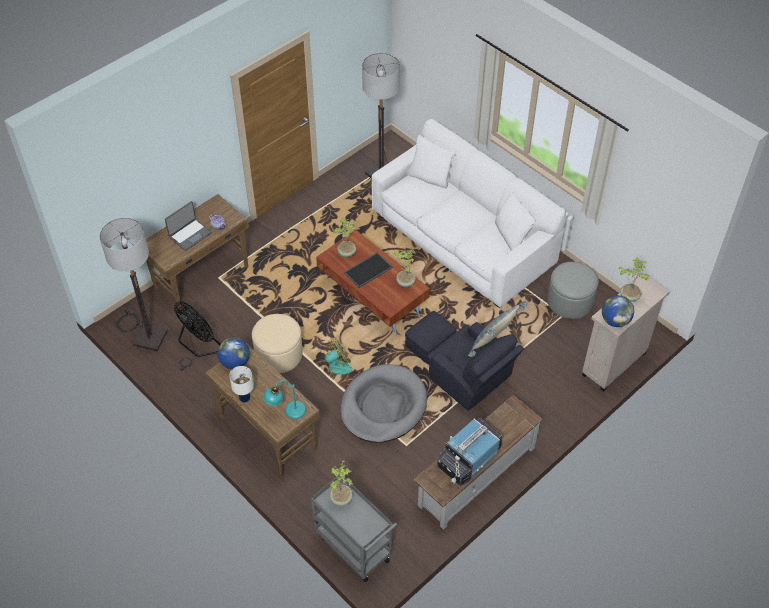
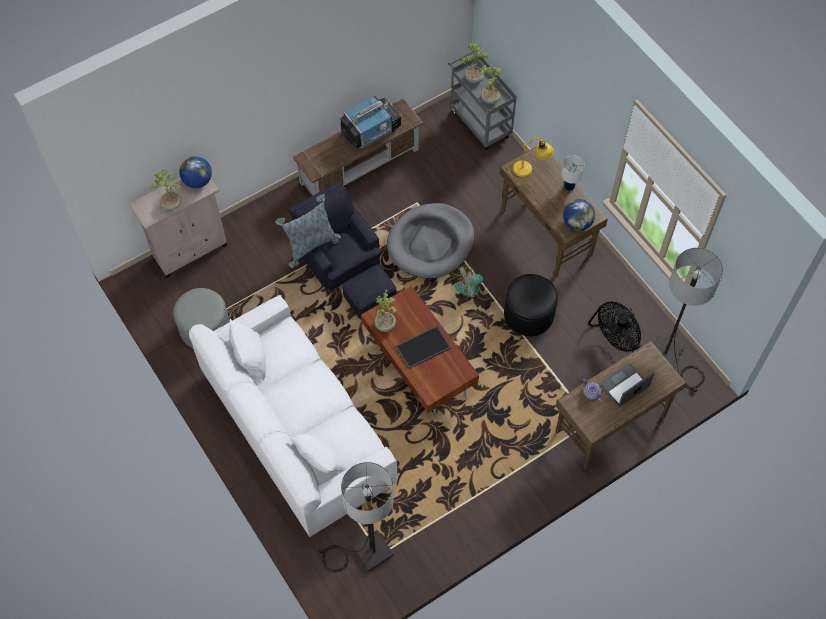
camera: 170 degrees left, 10 degrees up
(279, 354) = (528, 314): beige ottoman -> black ottoman
(286, 412) = (531, 168): turquoise table lamp -> yellow table lamp
(347, 253) = (442, 374): potted plant -> potted plant (473, 78)

